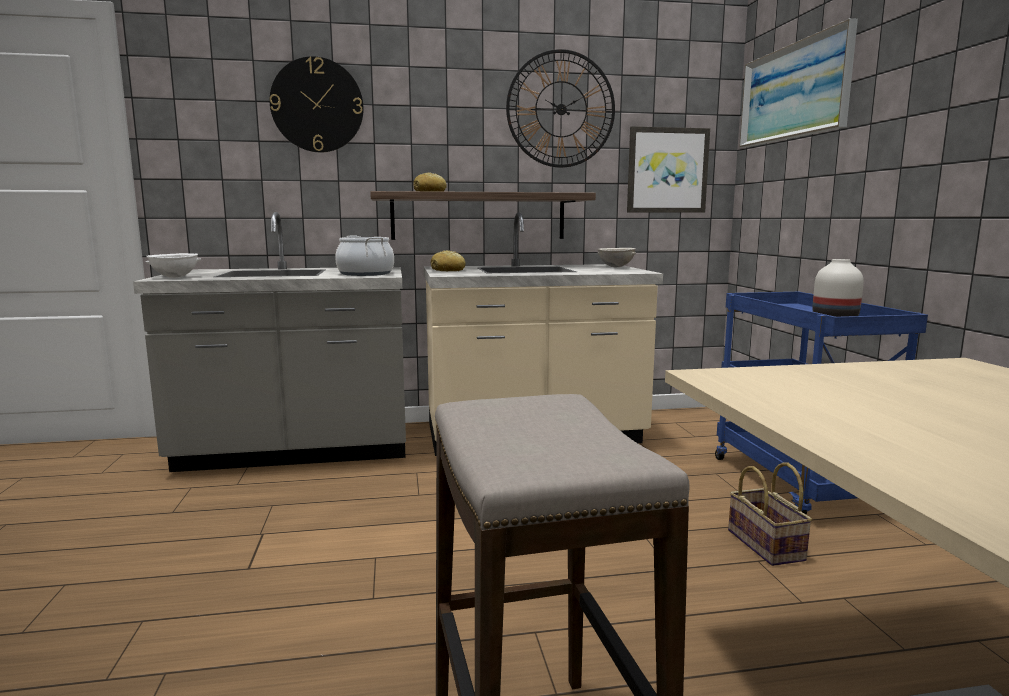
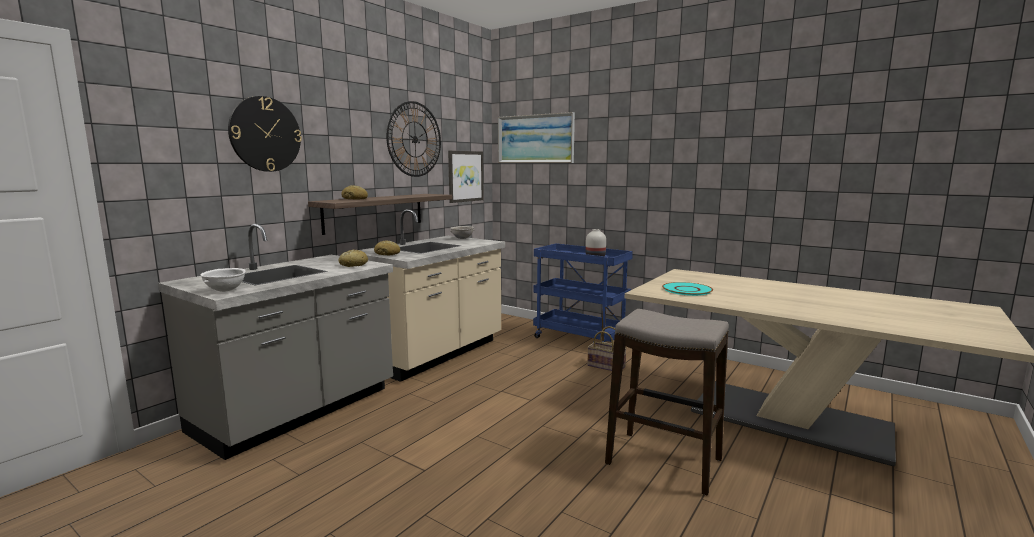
camera: 45 degrees left, 0 degrees up
(365, 274) = (353, 265): cooking pot -> bread
(839, 393) = (687, 290): none -> turquoise plate

